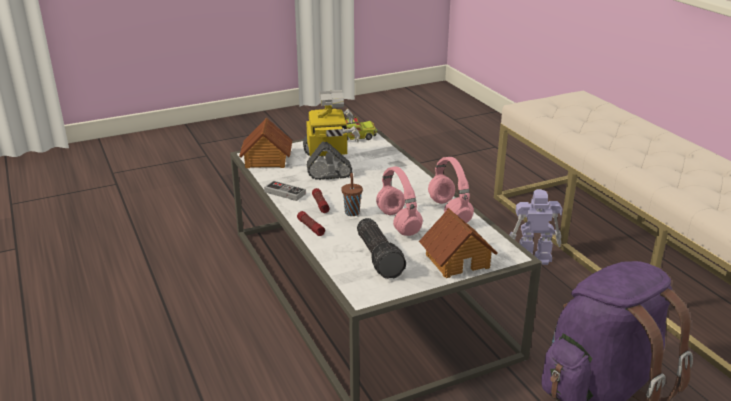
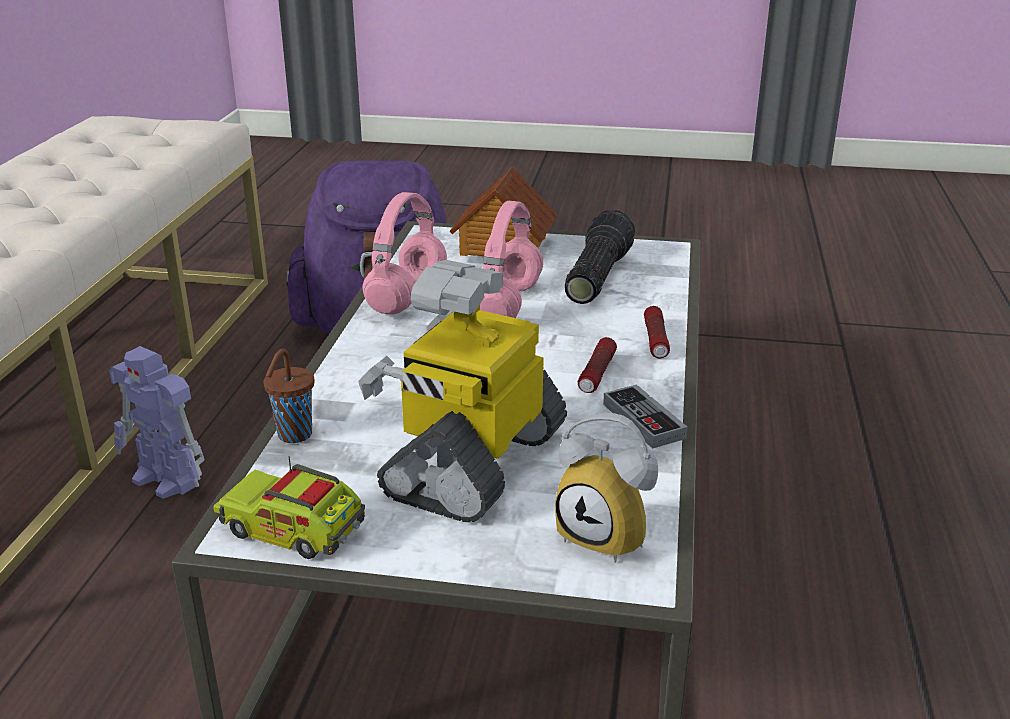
camera: 145 degrees left, 0 degrees up
(266, 160) = (609, 536): toy house -> alarm clock
(352, 212) = (557, 343): brown cup -> brown cup (293, 436)

